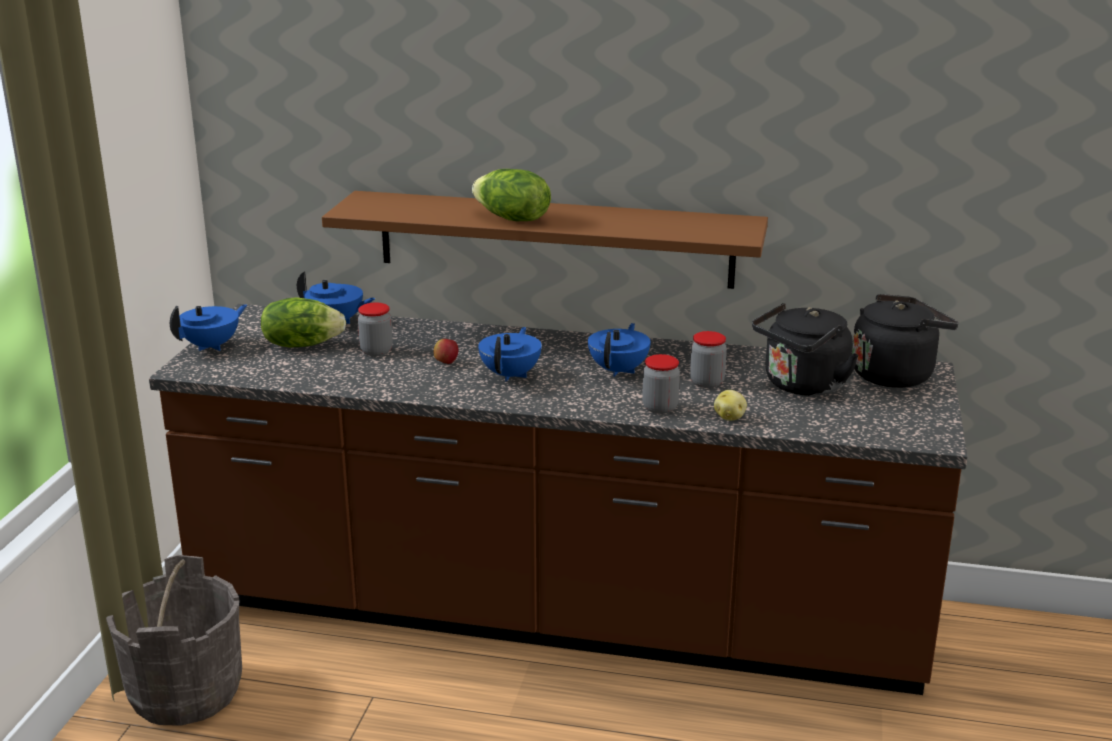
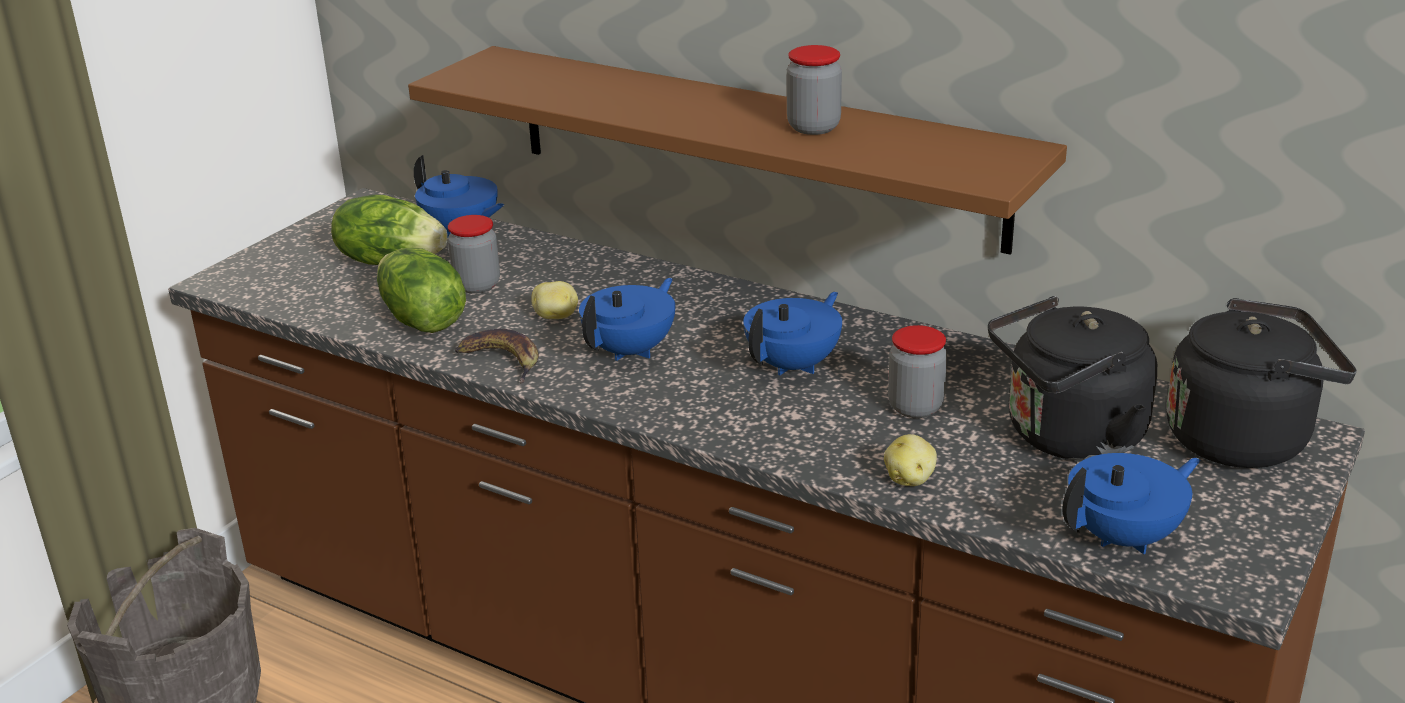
camera: 20 degrees right, 5 degrees up
(212, 346) = (279, 249): blue teapot -> blue teapot (1125, 537)
(431, 390) = (502, 360): none -> banana
(446, 363) = (556, 317): apple -> potato
(512, 219) = (662, 112): lettuce -> lettuce (421, 321)
(660, 408) = (811, 443): jar -> jar (813, 127)

